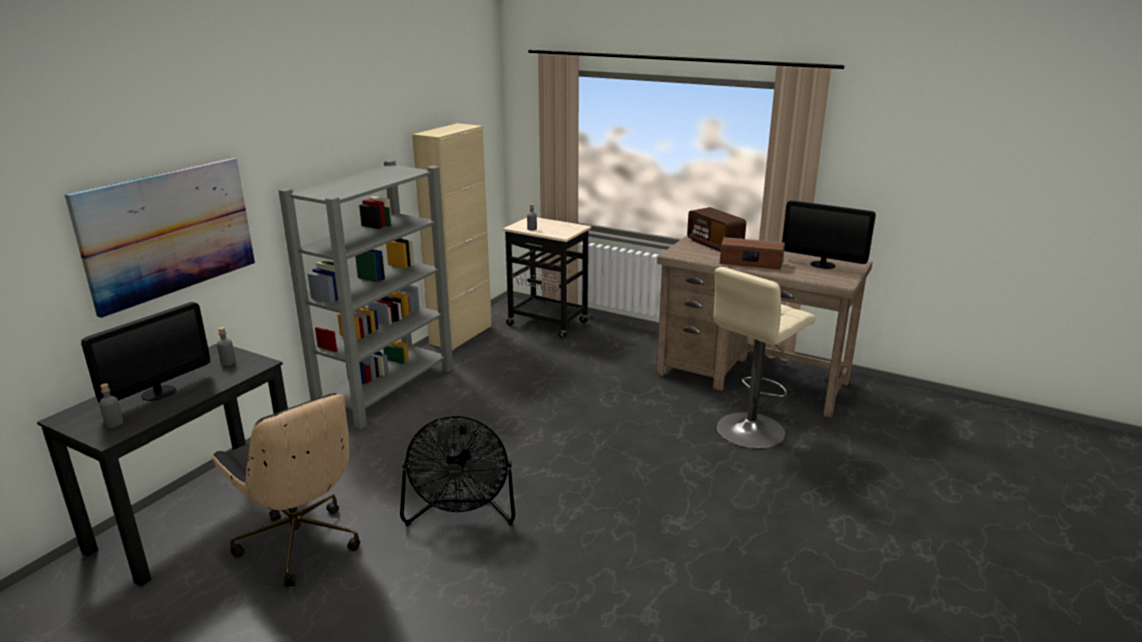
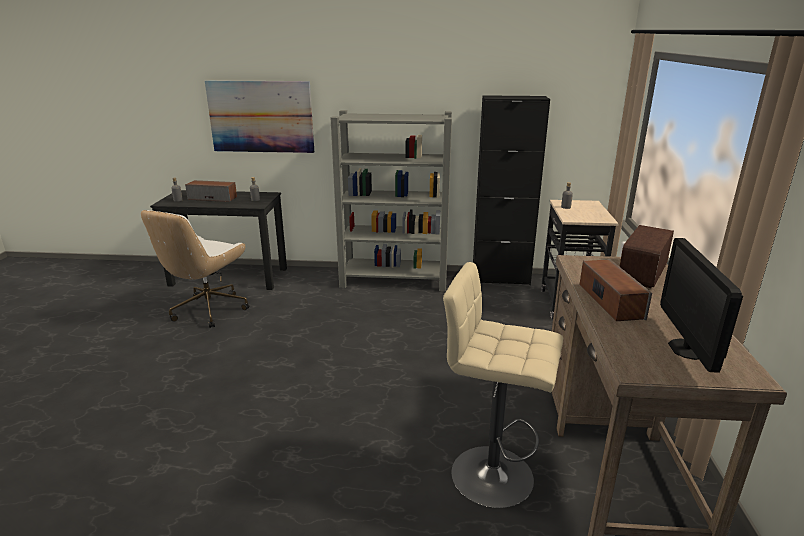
camera: 65 degrees right, 0 degrees up
(158, 393) = (212, 198): monitor -> speaker
(301, 547) = (208, 311): black office chair -> white office chair
(458, 511) = (263, 348): black fan -> none
(461, 335) = (500, 278): beige cabinet -> black cabinet

